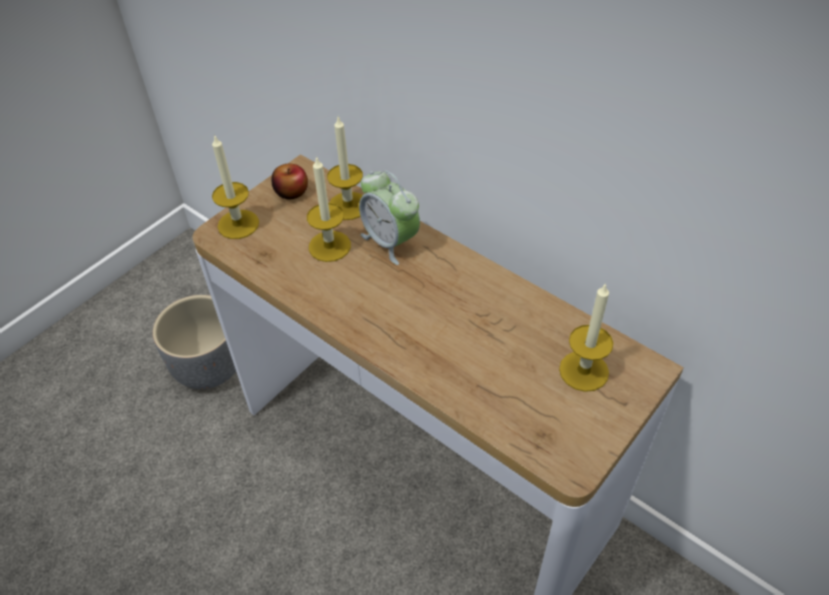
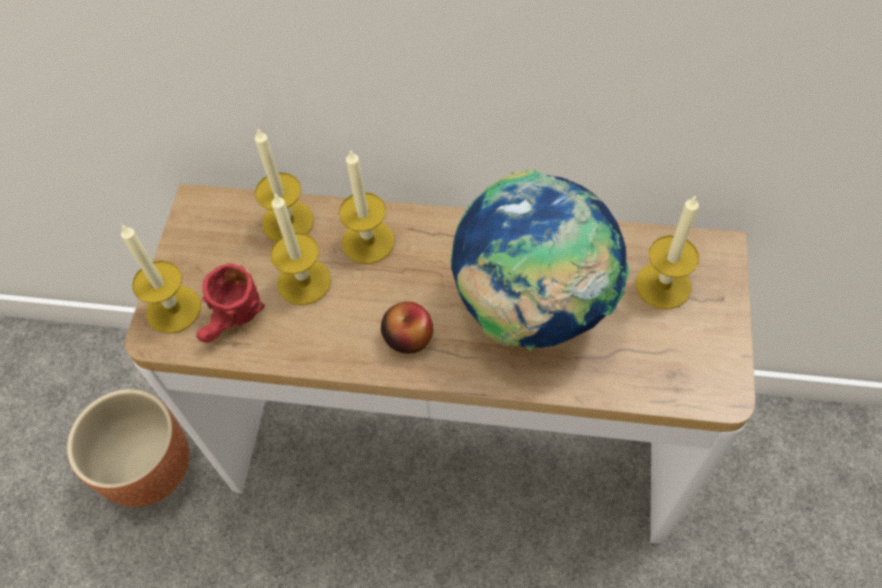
camera: 30 degrees left, 10 degrees up
(209, 367) = (150, 468): grey planter -> brown planter
(267, 249) = (233, 322): none -> red mug
(291, 192) = (207, 236): apple -> apple (408, 337)
(390, 241) = (368, 241): alarm clock -> candle
(470, 337) = (531, 308): none -> globe

